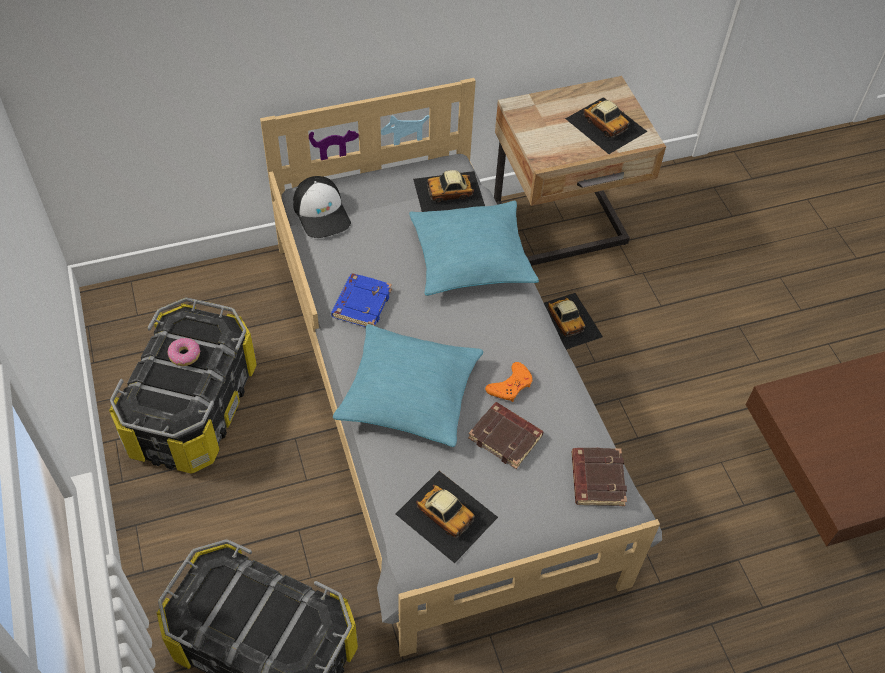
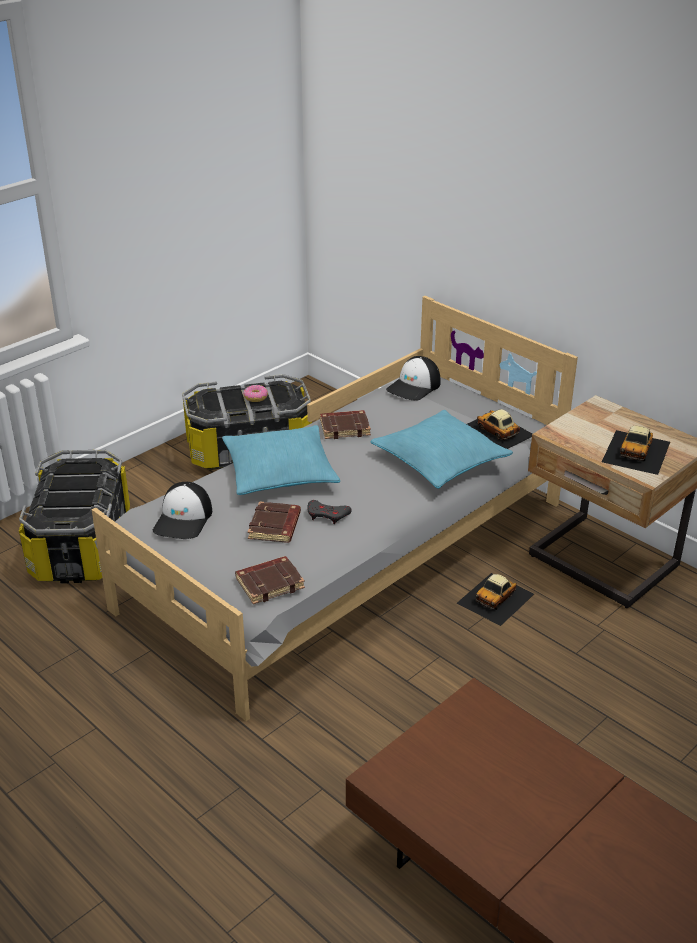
camera: 65 degrees right, 20 degrees down
(361, 303) = (345, 428): blue book -> brown book
(446, 514) = (184, 519): toy car -> cap
(510, 385) = (327, 515): orange game controller -> grey game controller

